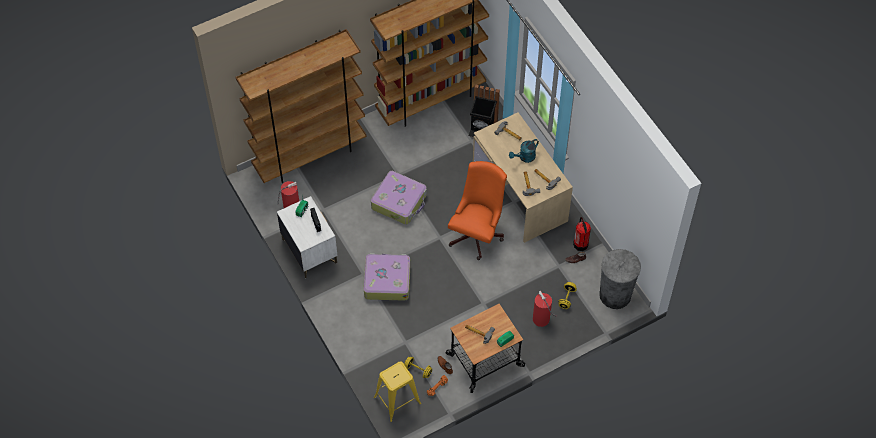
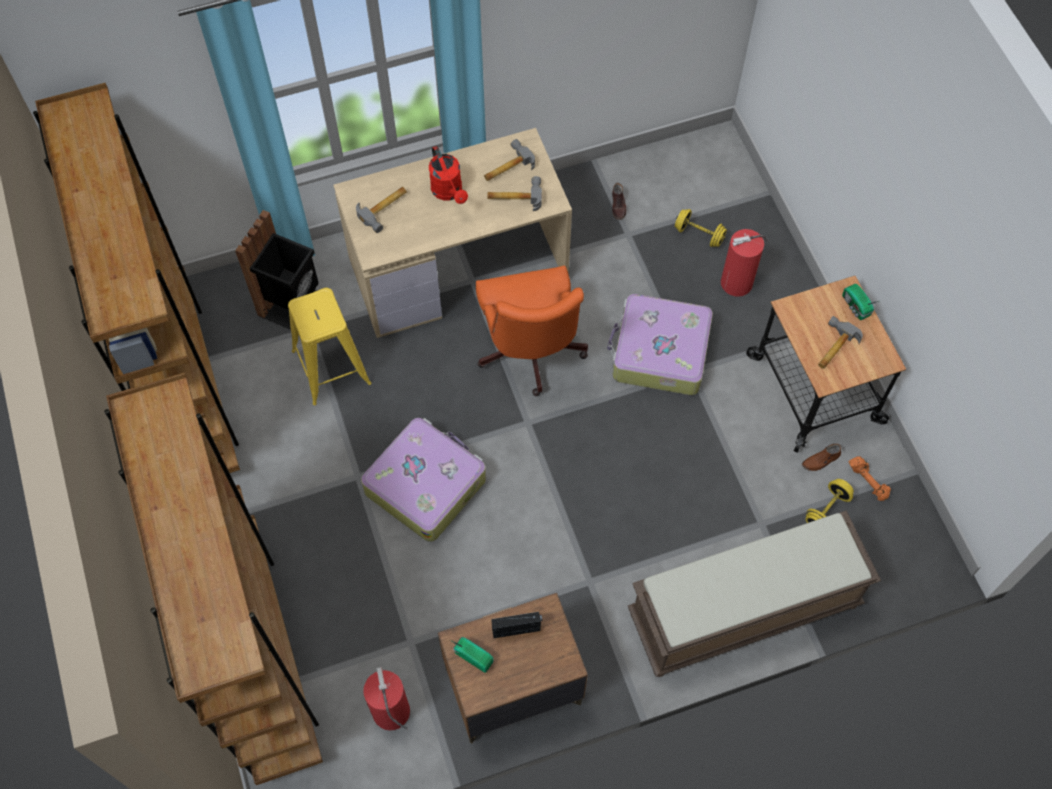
camera: 80 degrees left, 5 degrees up
(309, 251) = (512, 687): white nightstand -> brown nightstand
(359, 338) = (743, 611): none -> brown bench
(387, 280) = (613, 537): suitcase -> suitcase (659, 352)
(397, 400) = (891, 559): yellow stool -> yellow stool (331, 367)
(477, 233) = (530, 354): orange office chair -> orange office chair turned 135 degrees counterclockwise
(524, 158) = (449, 192): turquoise watering can -> red watering can
(580, 244) = (588, 192): fire extinguisher -> none
(615, 295) = (702, 161): grey trash can -> none

